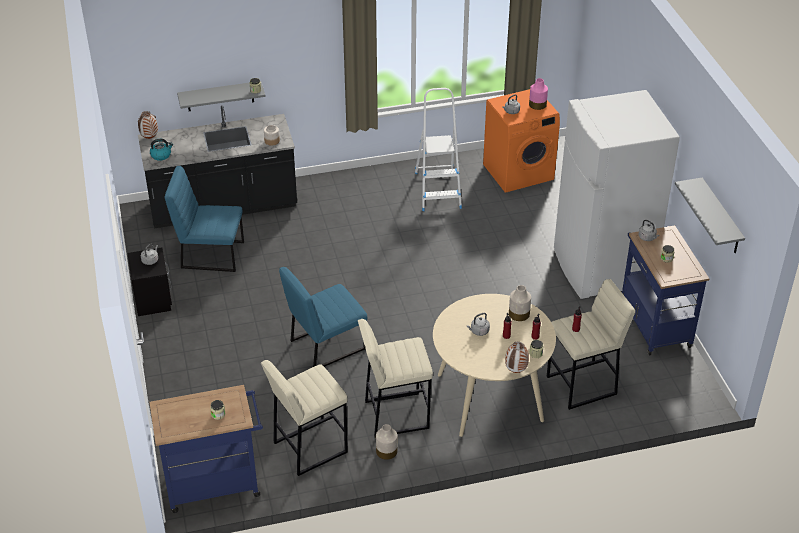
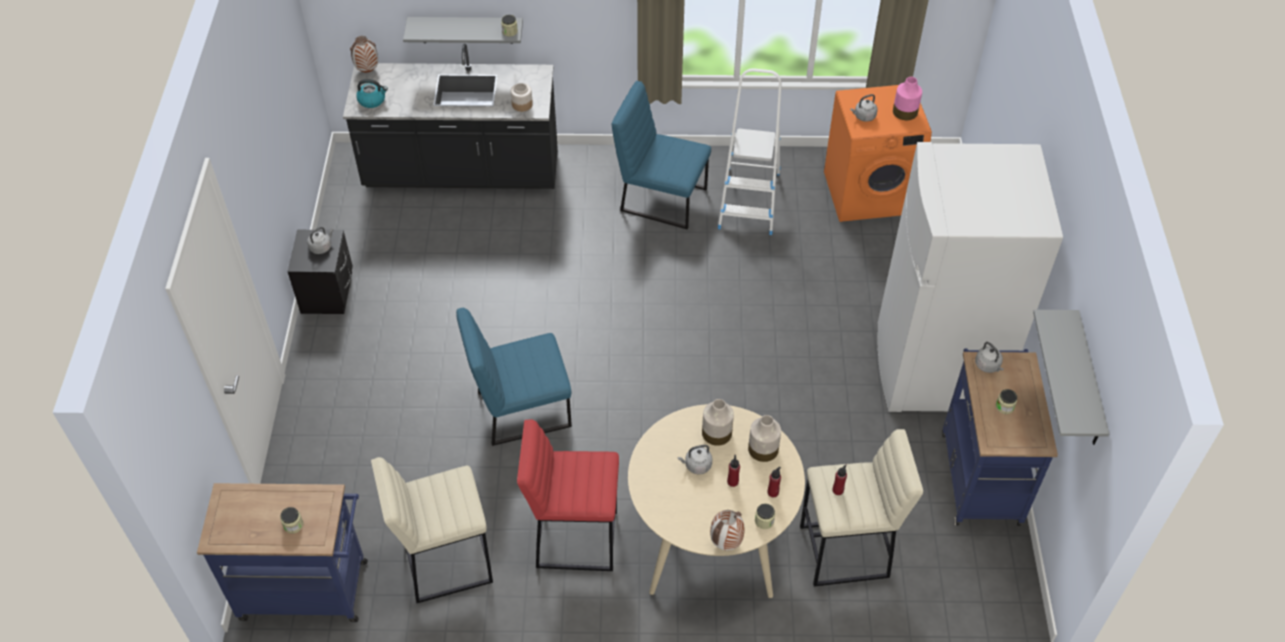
camera: 15 degrees right, 10 degrees up
(210, 254) = (422, 240): blue chair -> blue chair (661, 198)
(386, 451) = (544, 592): beige vase -> beige vase (717, 432)
(394, 415) = (574, 539): beige stool -> red stool

